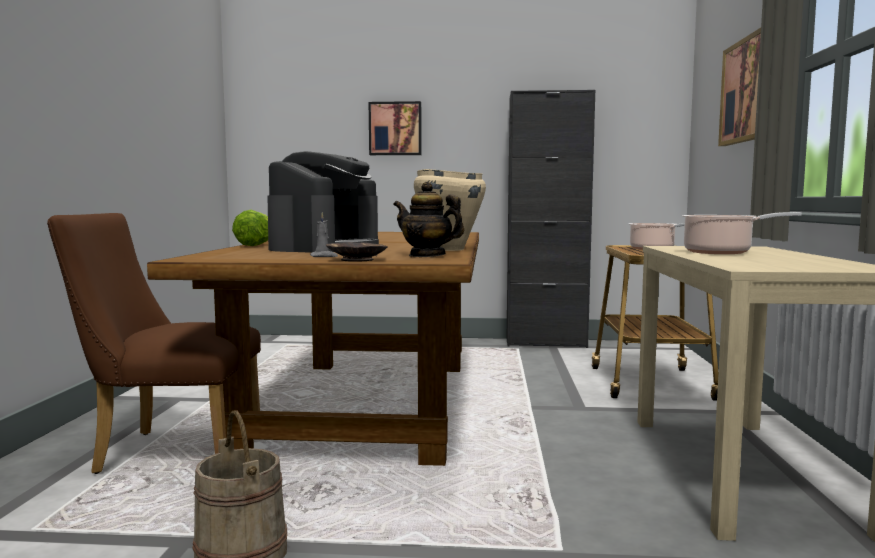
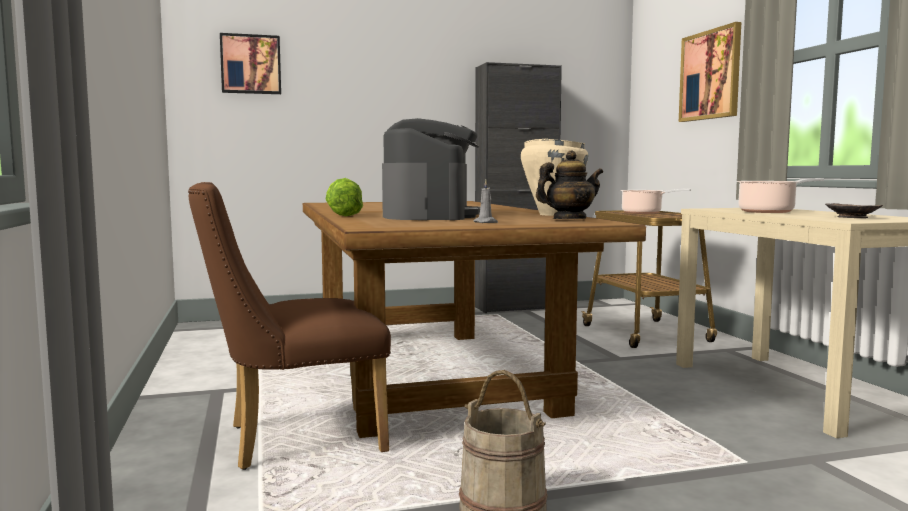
camera: 20 degrees left, 0 degrees up
(356, 260) = (533, 224): brown bowl -> brown bowl (852, 217)
(395, 129) = (362, 95): picture -> picture (251, 64)
(427, 255) = (569, 219): teapot -> teapot turned 150 degrees clockwise

